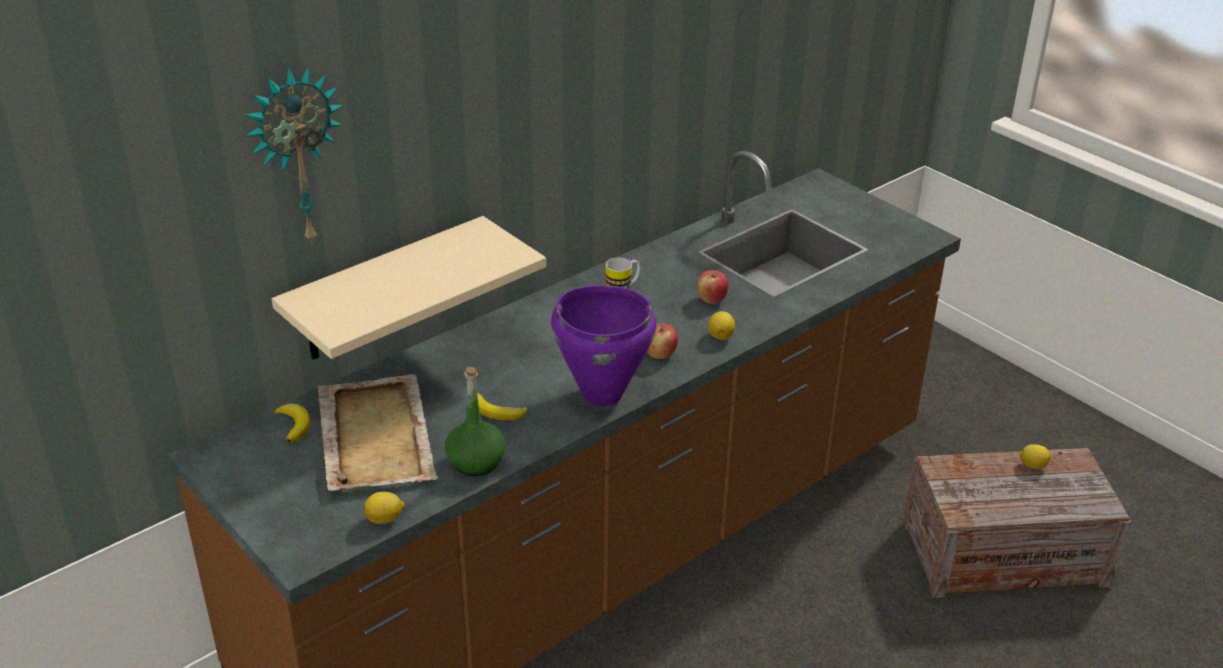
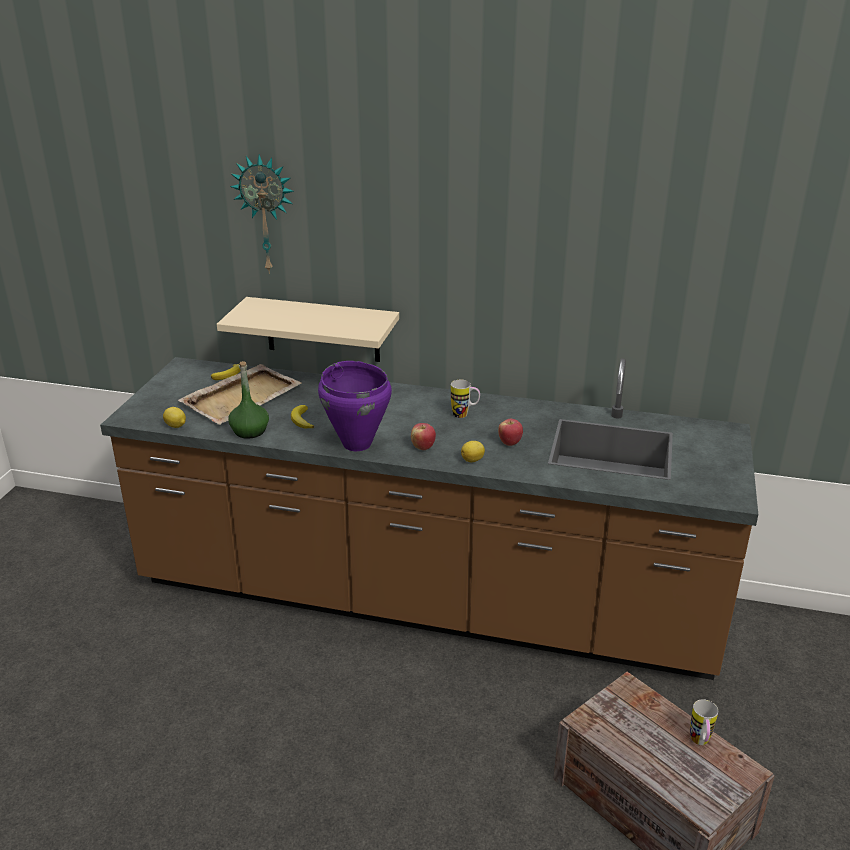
camera: 55 degrees right, 5 degrees down
(1032, 465) = (700, 743): lemon -> mug

